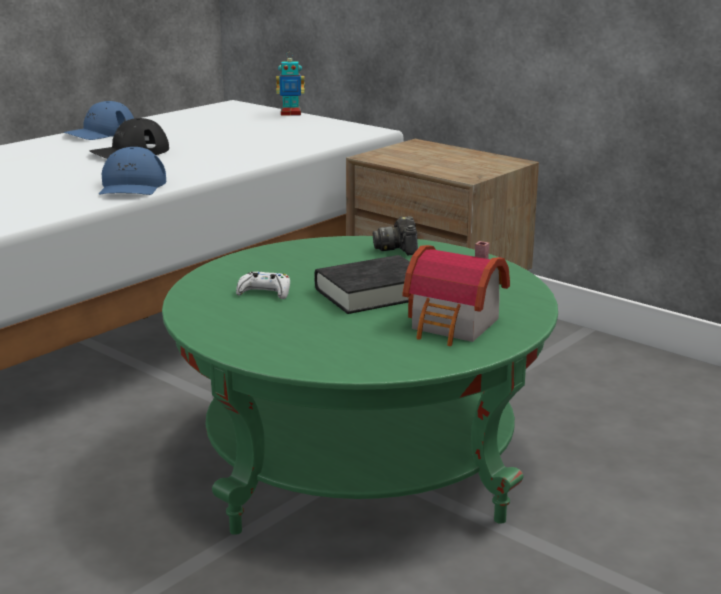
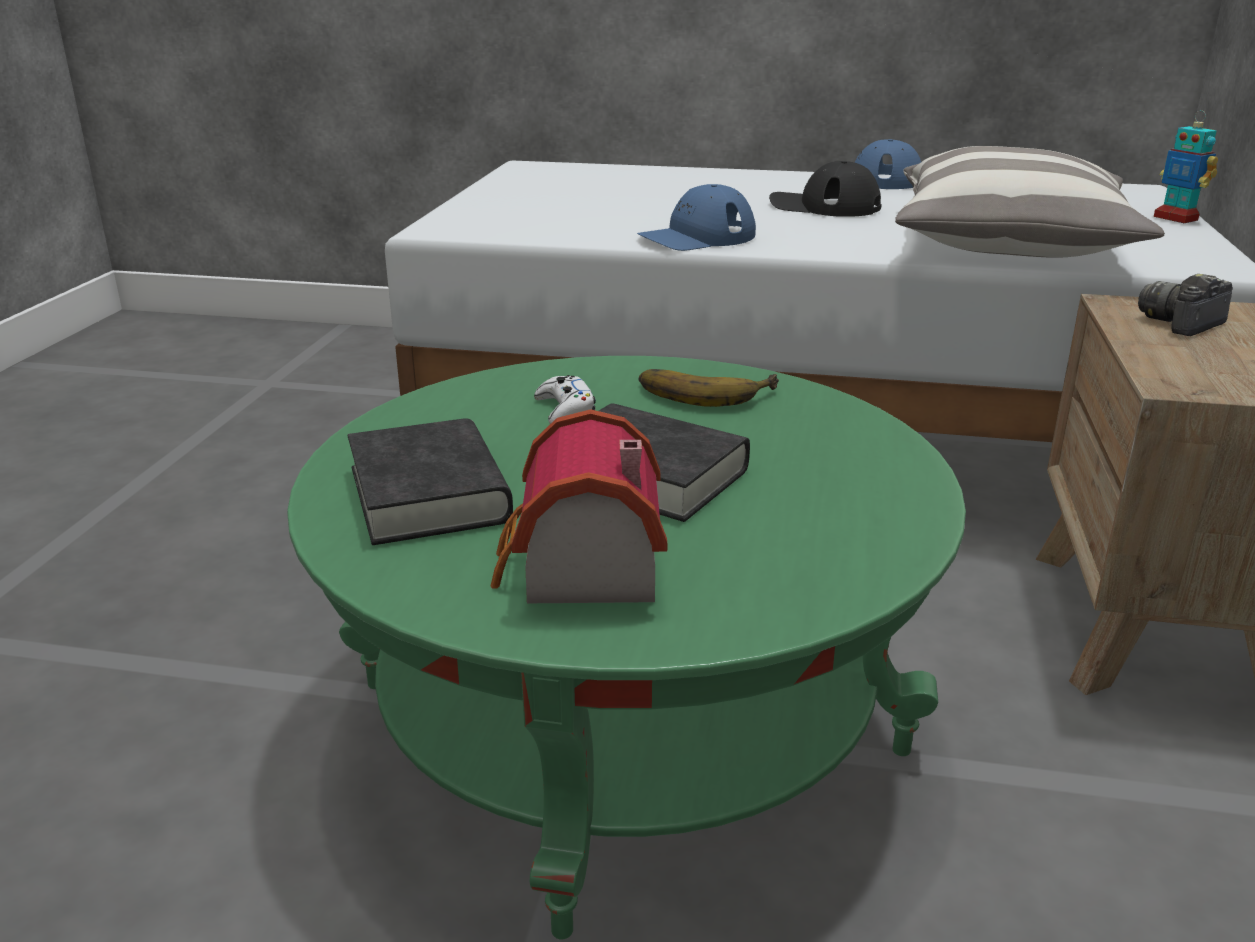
camera: 60 degrees right, 5 degrees up
(271, 143) = (1010, 243): none -> pillow
(289, 259) = (704, 391): none -> banana
(329, 342) = (429, 494): none -> black book
(398, 248) = (860, 443): camera -> camera (1182, 324)

